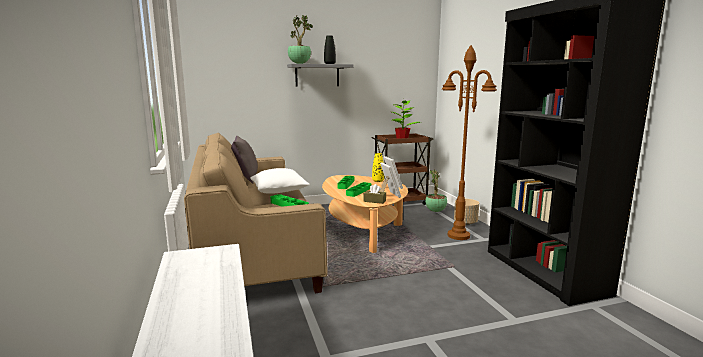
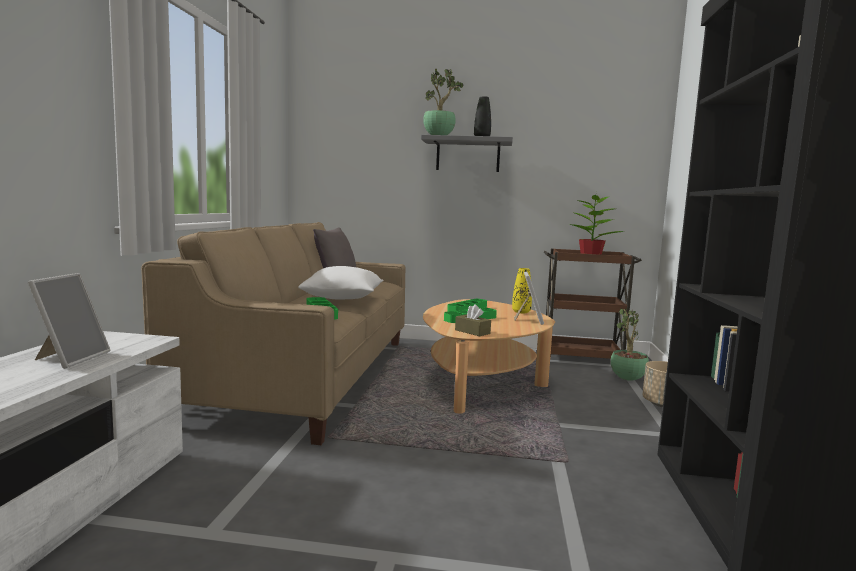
camera: 25 degrees right, 5 degrees down
(388, 195) = (506, 329): picture frame -> picture frame (70, 358)
(459, 236) = (629, 420): brown floor lamp -> none

